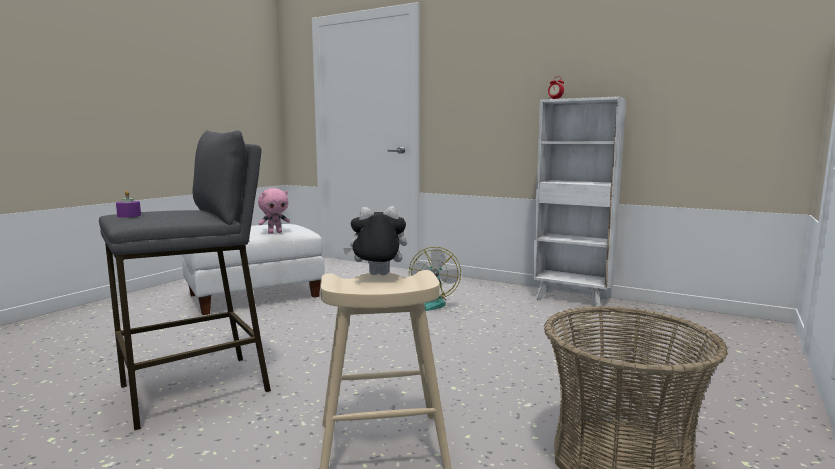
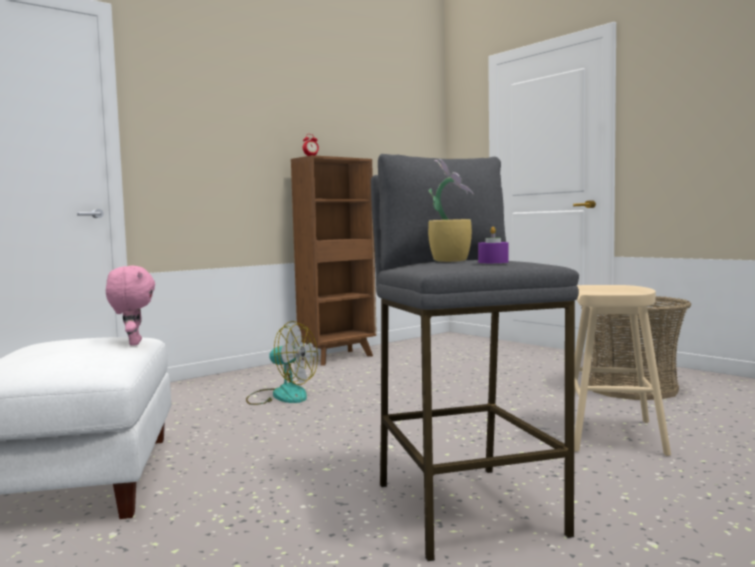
camera: 70 degrees left, 5 degrees down
(167, 211) = (450, 260): none -> potted plant
(377, 276) = (589, 291): plush toy -> none
(572, 299) = (338, 357): white bookcase -> brown bookcase

